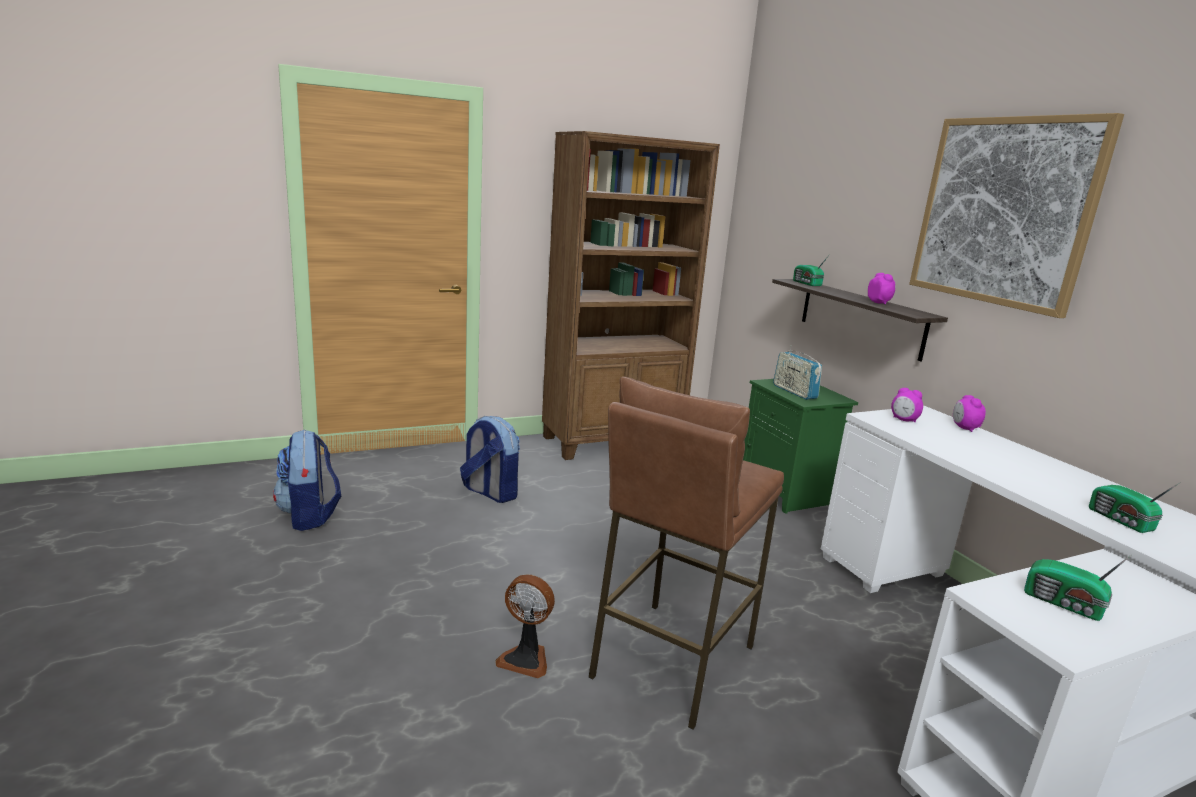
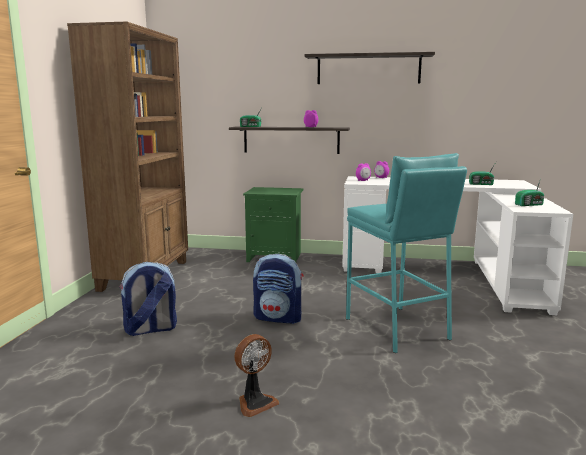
camera: 55 degrees left, 5 degrees down
(309, 516) = (64, 415): backpack -> backpack (278, 318)
(526, 659) = (364, 366): fan -> fan (255, 403)
(671, 660) = (397, 329): brown stool -> turquoise stool
(794, 392) = (274, 192): radio -> none
(1003, 212) = (368, 69): picture -> shelf

